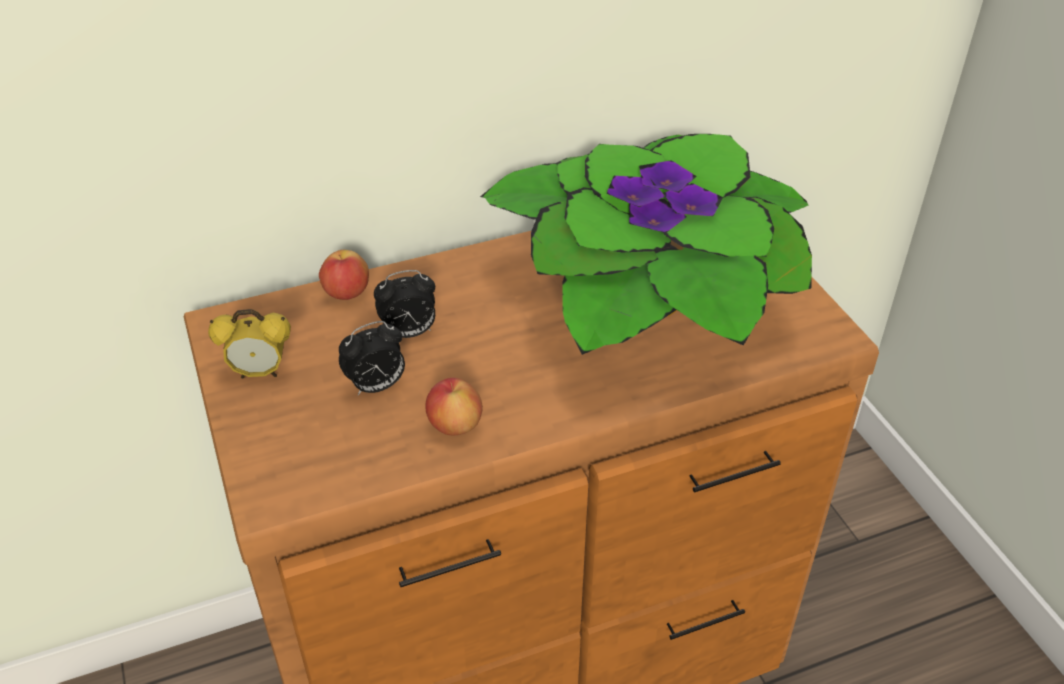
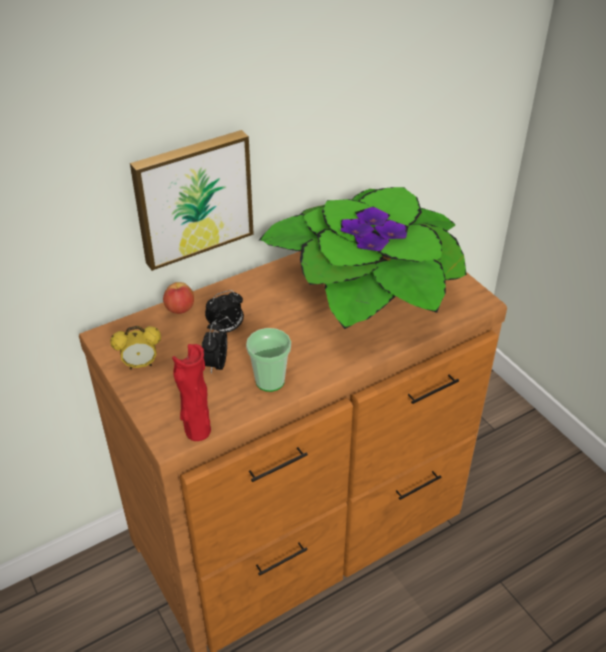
camera: 10 degrees left, 0 degrees up
(314, 493) = (197, 431): none -> red vase
(376, 386) = (215, 364): alarm clock -> alarm clock turned 135 degrees clockwise
(378, 117) = (192, 197): none -> picture
(454, 425) = (270, 381): apple -> cup

